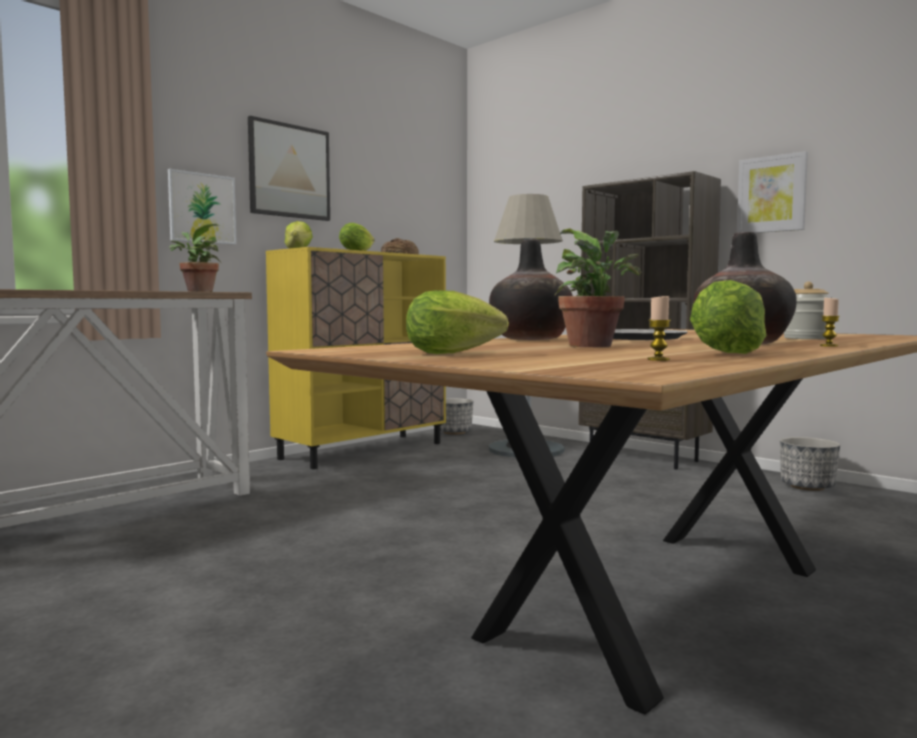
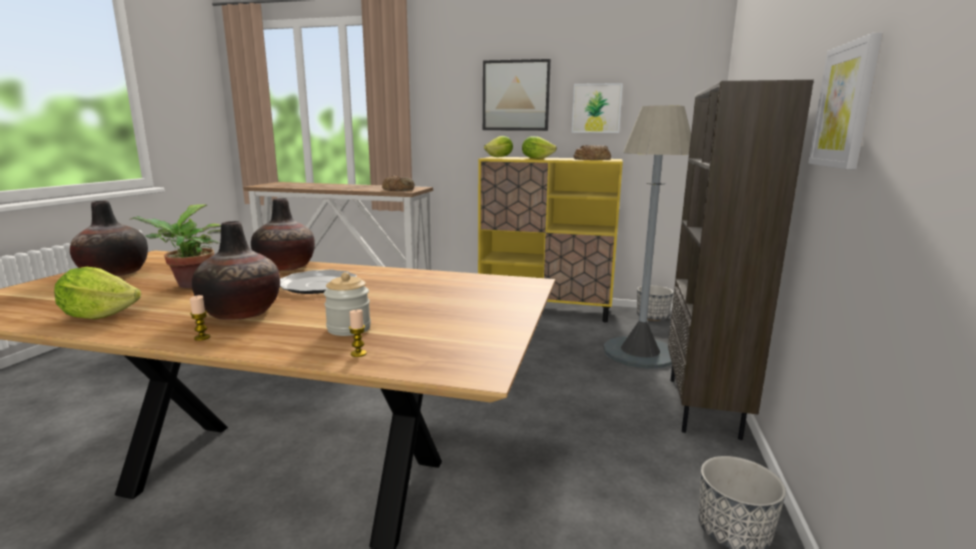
camera: 60 degrees right, 10 degrees up
(197, 291) = (398, 189): potted plant -> bread
(202, 208) = (450, 130): picture -> picture (596, 108)
(457, 354) = (114, 273): lettuce -> vase
(658, 359) = (46, 306): candle -> candle (358, 353)

